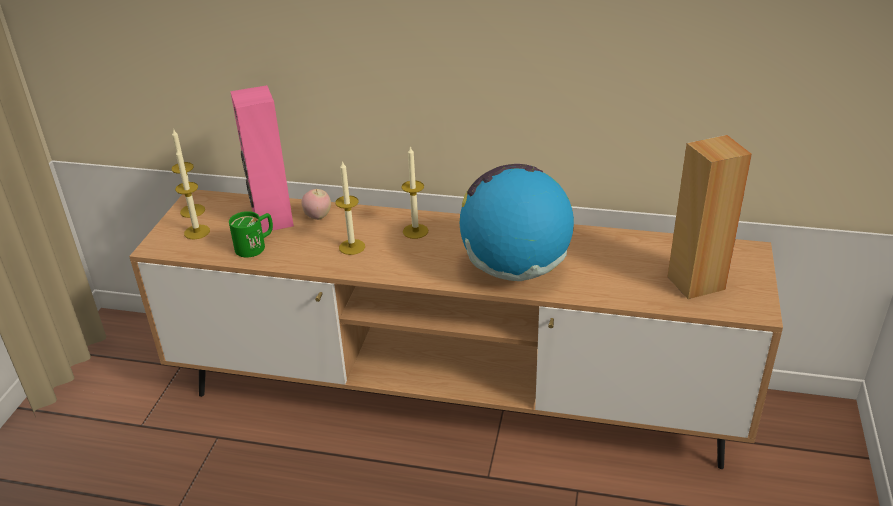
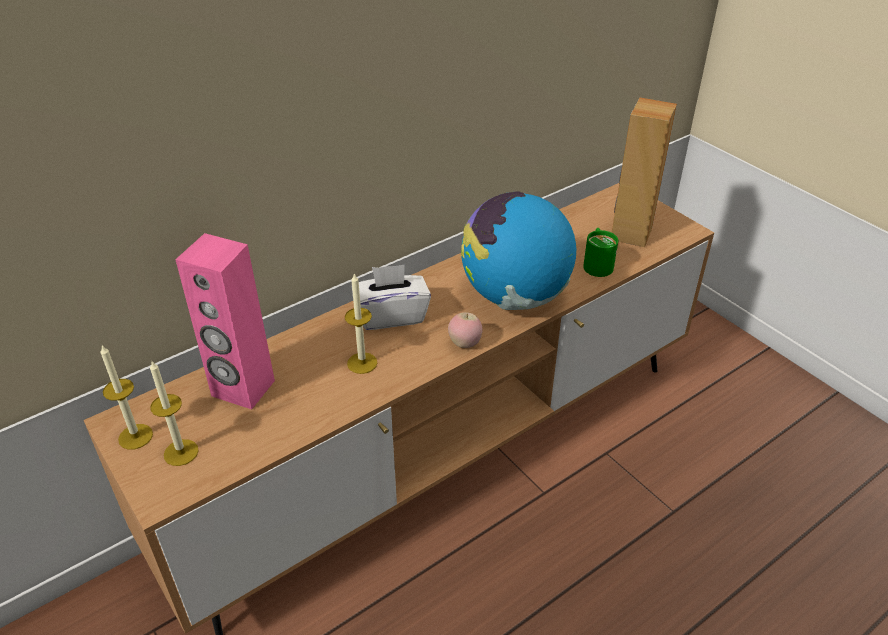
camera: 50 degrees left, 5 degrees up
(256, 246) = (270, 422): green mug -> green mug (597, 263)
(318, 217) = (283, 358): apple -> apple (465, 344)
(415, 231) = (391, 315): candle -> white tissue box

